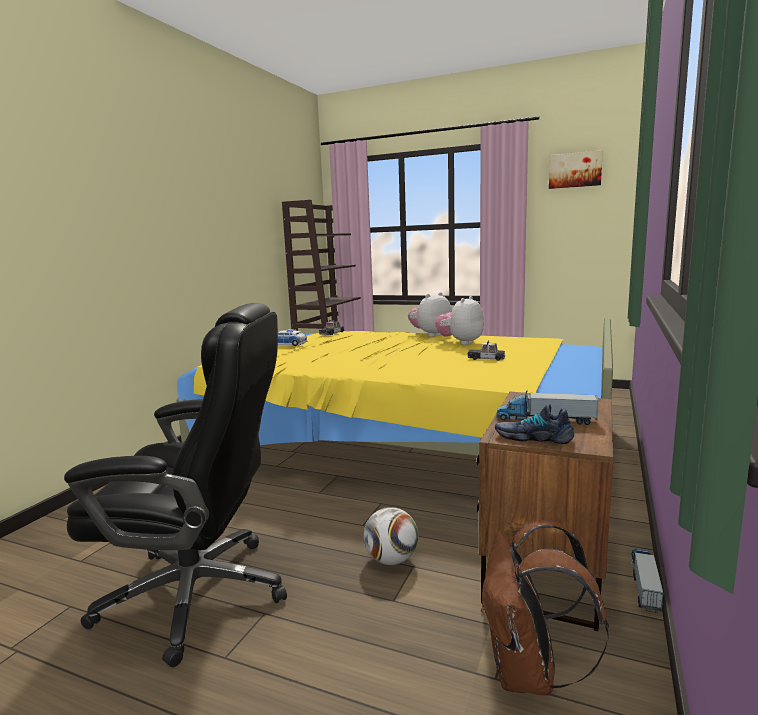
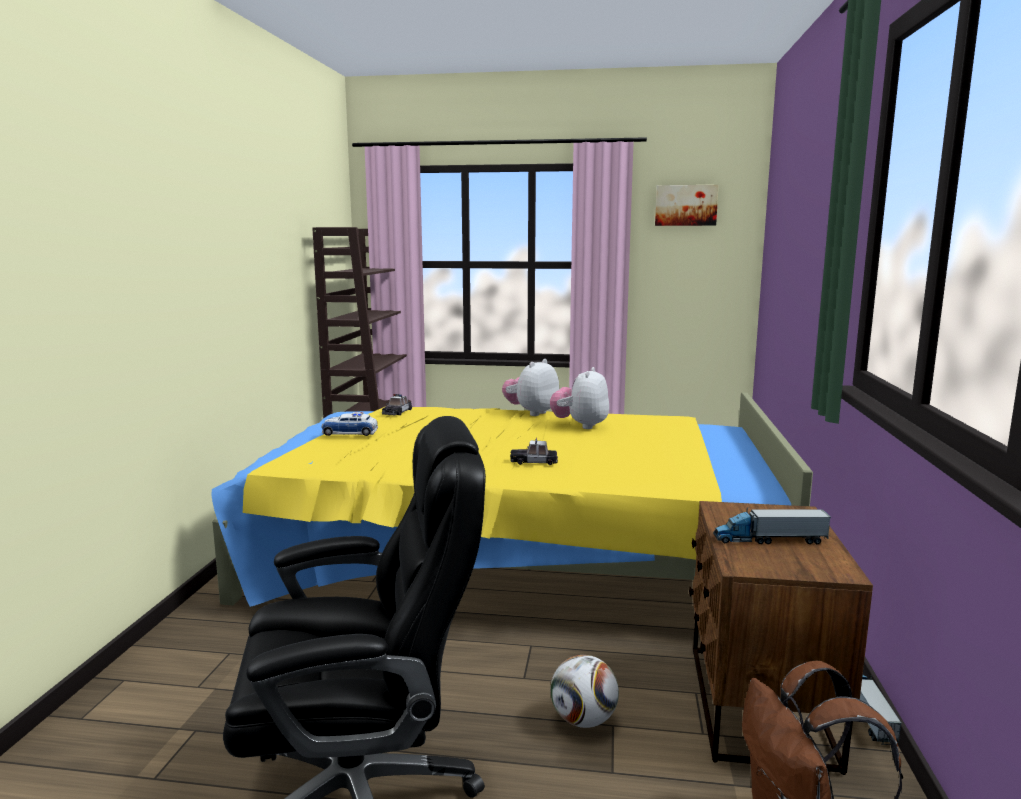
camera: 15 degrees left, 0 degrees up
(486, 358) = (630, 449): toy car -> toy car (534, 461)
(533, 437) = (776, 565): shoe -> none

